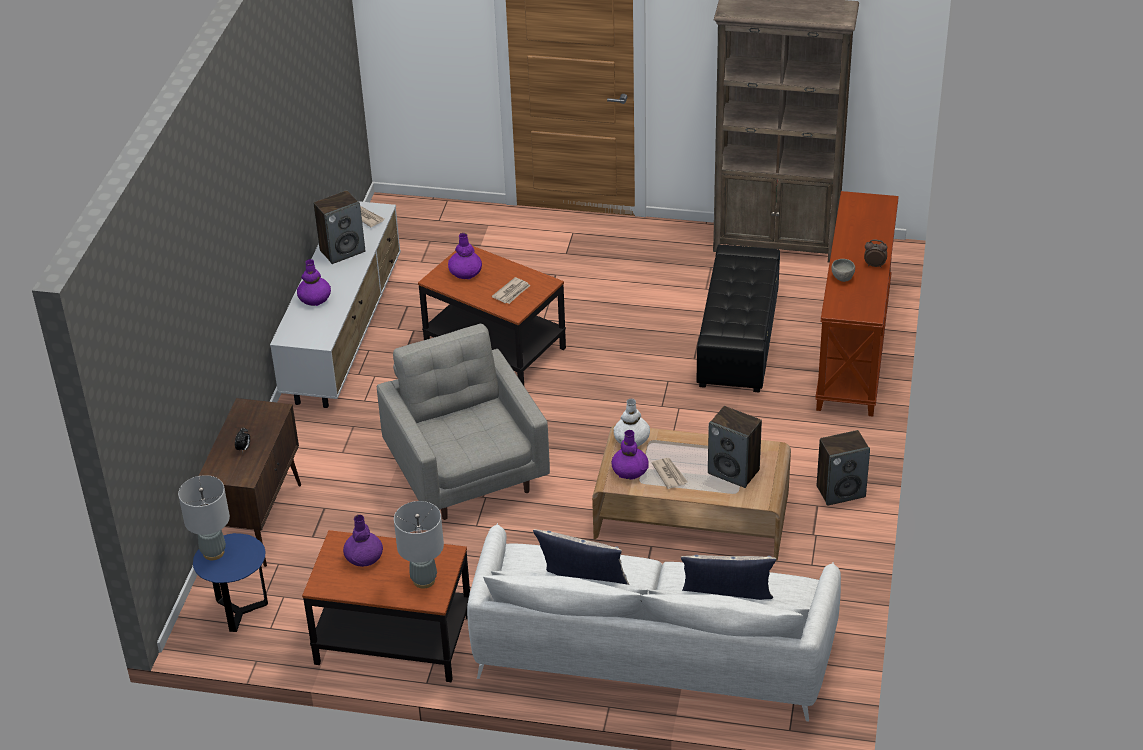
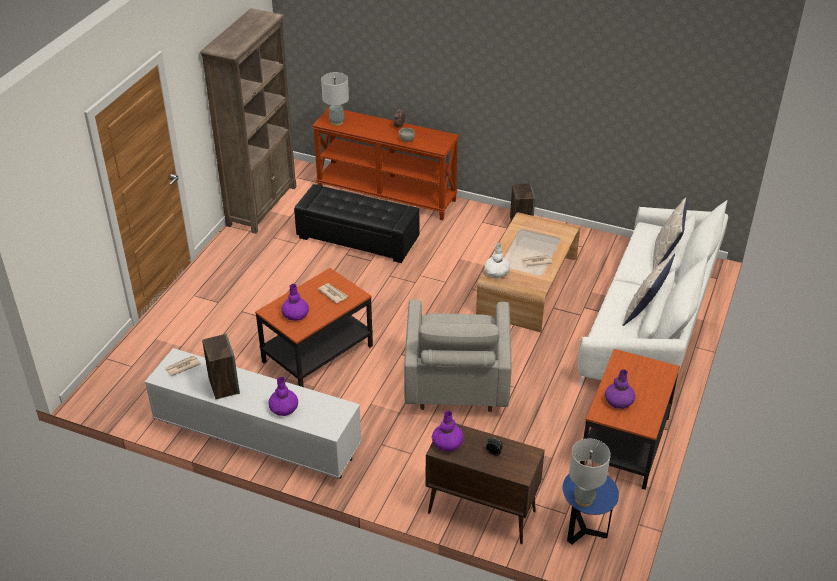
camera: 80 degrees left, 0 degrees up
(424, 580) = (647, 372): grey table lamp -> grey table lamp (337, 122)
(467, 472) = (455, 385): grey armchair -> grey armchair turned 75 degrees counterclockwise
(629, 470) = (529, 277): purple vase -> purple vase (447, 443)
(734, 471) = (540, 235): speaker -> none

